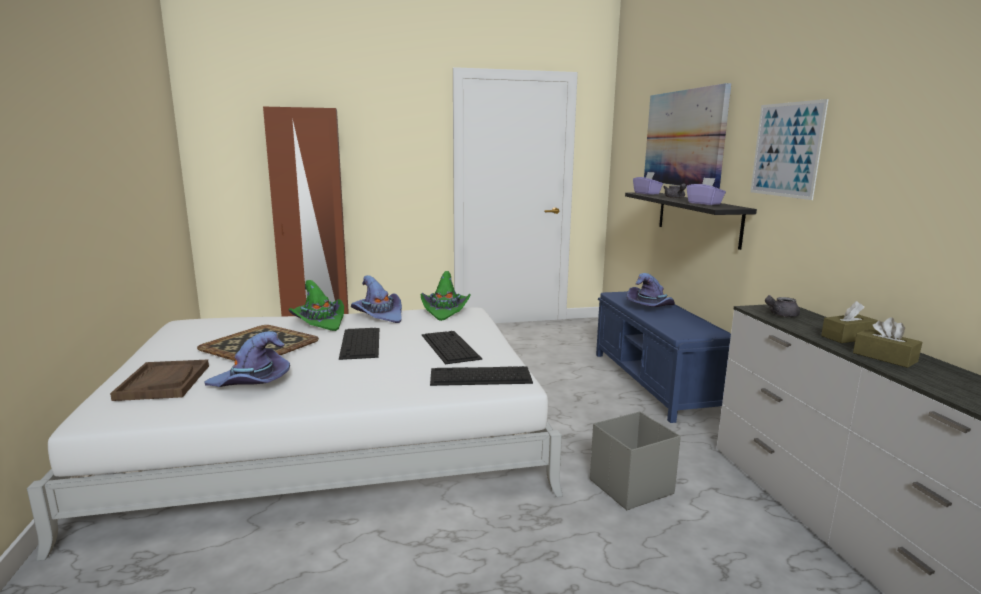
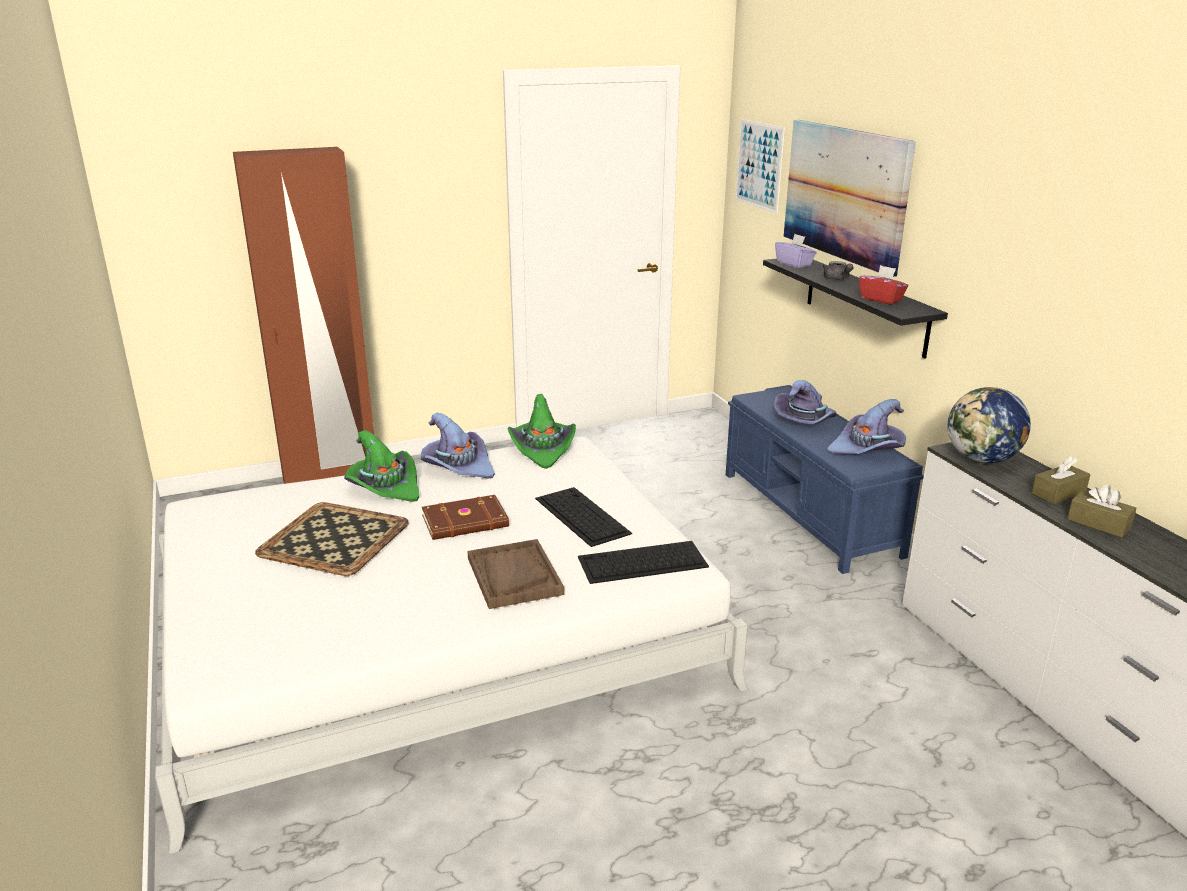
camera: 10 degrees left, 10 degrees up
(163, 382) = (251, 615): brown tray -> brown tray (514, 576)
(251, 384) = (367, 605): purple hat -> purple hat (867, 449)
(361, 343) = (466, 522): keyboard -> brown book
(629, 487) = (817, 668): grey storage box -> none
(704, 203) = (881, 299): purple tissue box -> red tissue box
(779, 315) = (982, 459): grey teapot -> globe
(786, 150) = (988, 249): picture -> picture (759, 165)

